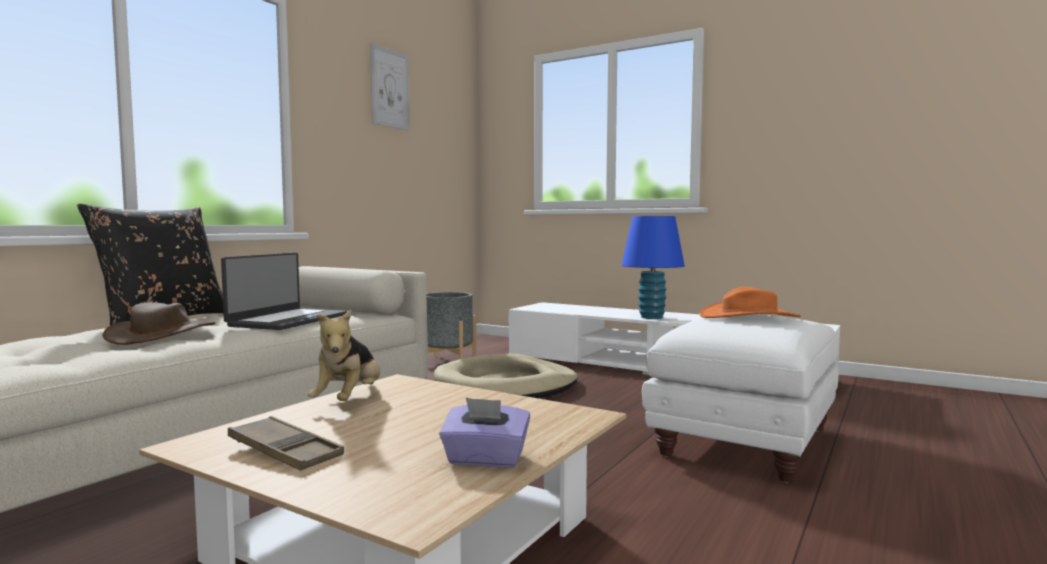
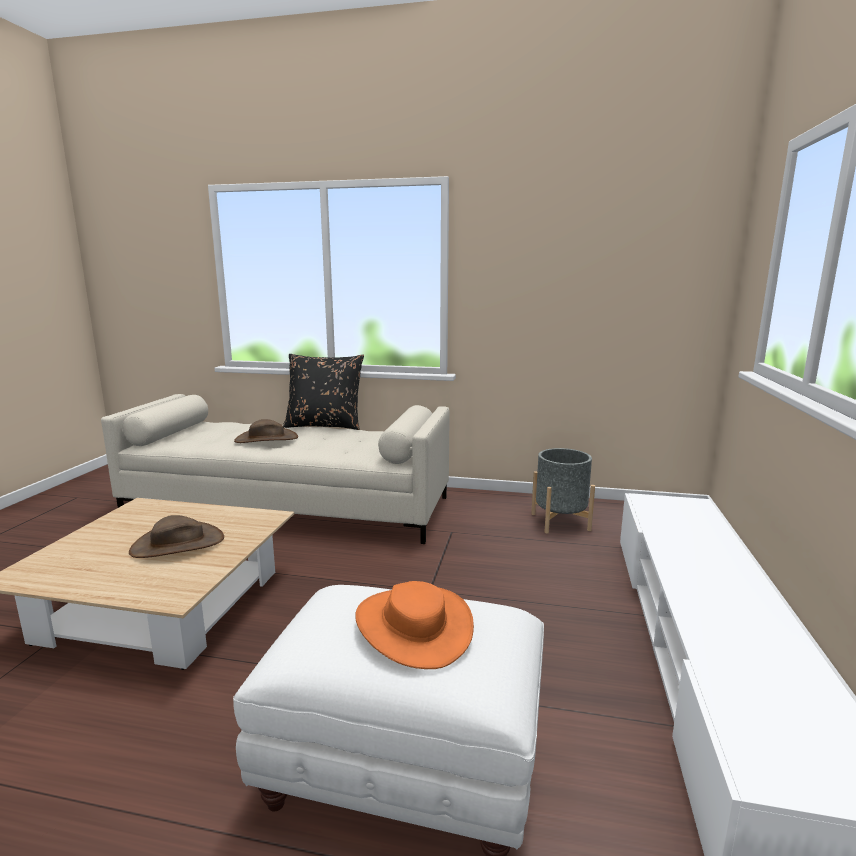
camera: 70 degrees right, 10 degrees up
(285, 451) = (121, 525): brown tray -> none
(287, 320) = (330, 448): laptop -> none
(349, 401) = (219, 515): plush toy -> none
(389, 88) = (573, 230): picture -> none
(426, 418) = (177, 544): none -> brown hat
(485, 460) = (87, 578): purple tissue box -> none
(506, 385) = (505, 568): beige dog bed -> none
(651, 317) = (692, 582): blue table lamp -> none

